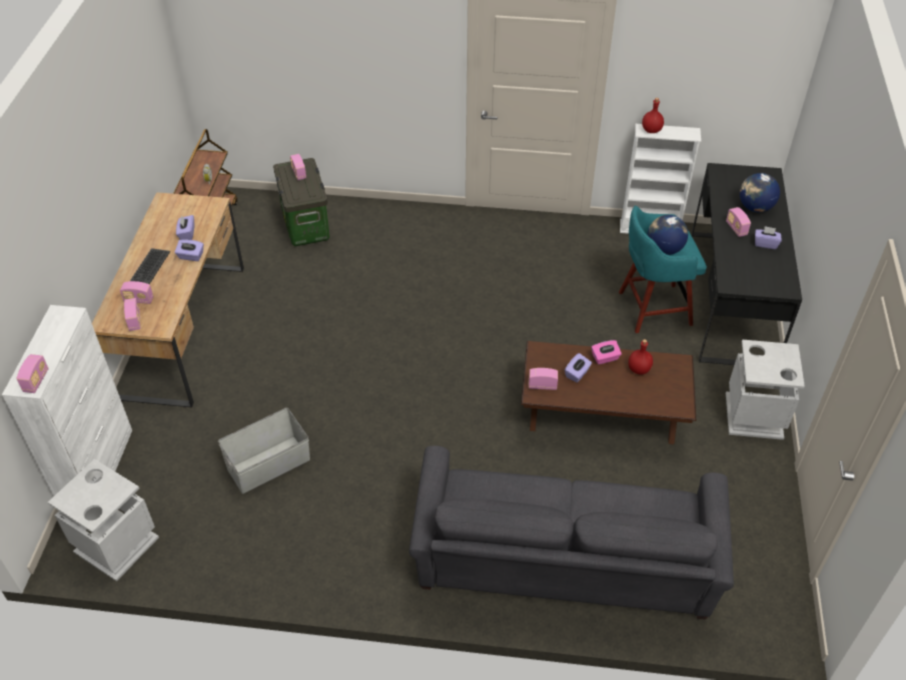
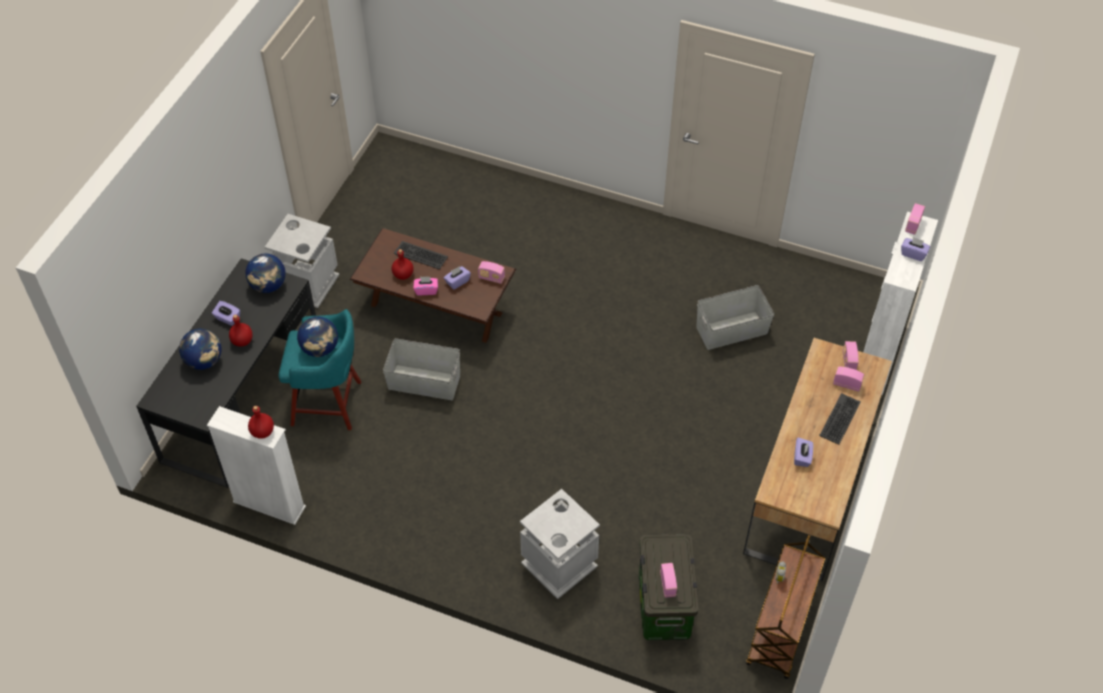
camera: 165 degrees left, 5 degrees up
(116, 545) = (856, 293): grey trash can -> grey trash can (559, 564)
(191, 256) = (797, 426): purple tissue box -> purple tissue box (913, 254)
(563, 567) = (520, 212): grey sofa -> none
(576, 344) = (424, 382): none -> grey storage box
(633, 395) = (421, 255): none -> keyboard
(736, 228) = (242, 341): radio -> red bottle
(752, 279) = (268, 286): none -> globe

